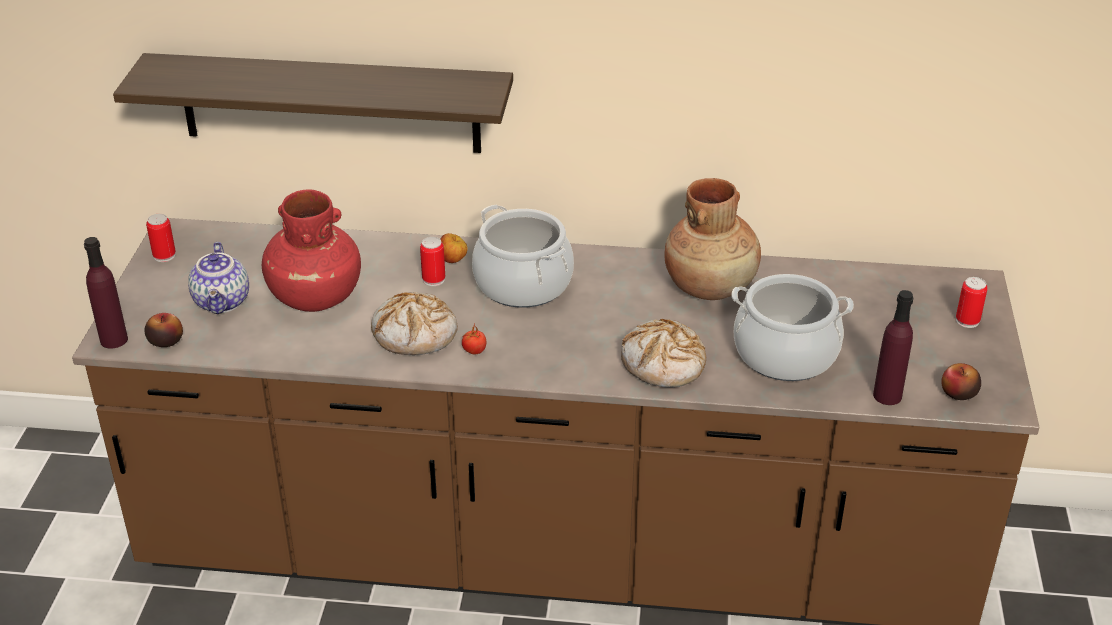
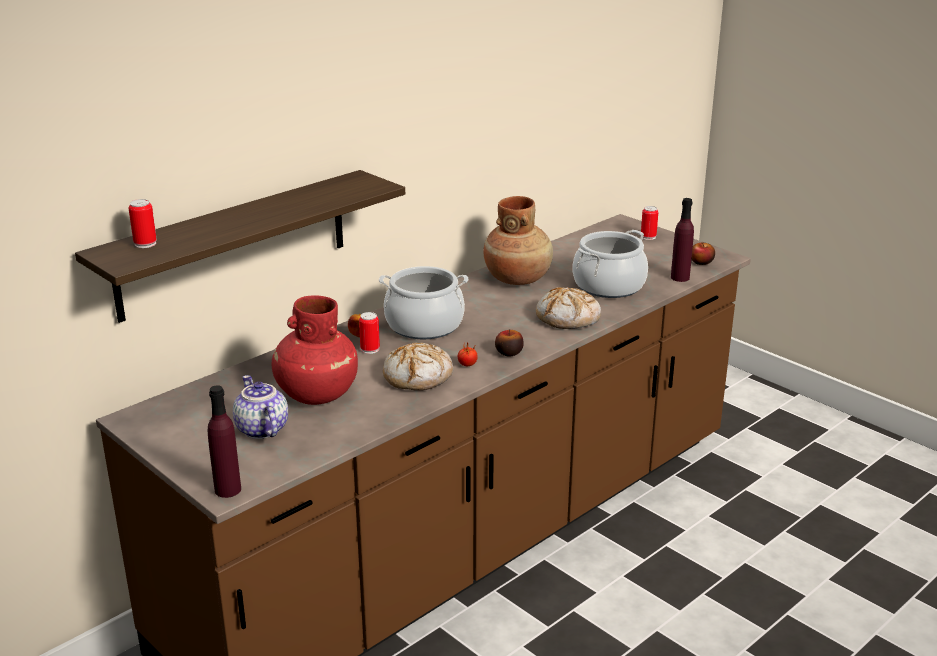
camera: 50 degrees left, 10 degrees down
(164, 256) = (156, 433): can -> can (145, 244)
(166, 341) = (268, 468): apple -> apple (509, 353)
(223, 302) = (260, 429): teapot -> teapot turned 150 degrees counterclockwise

